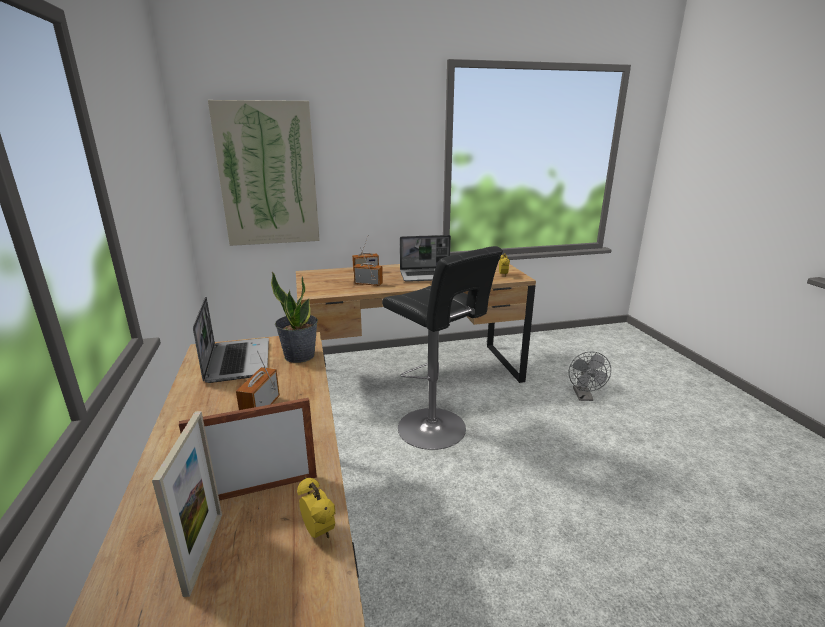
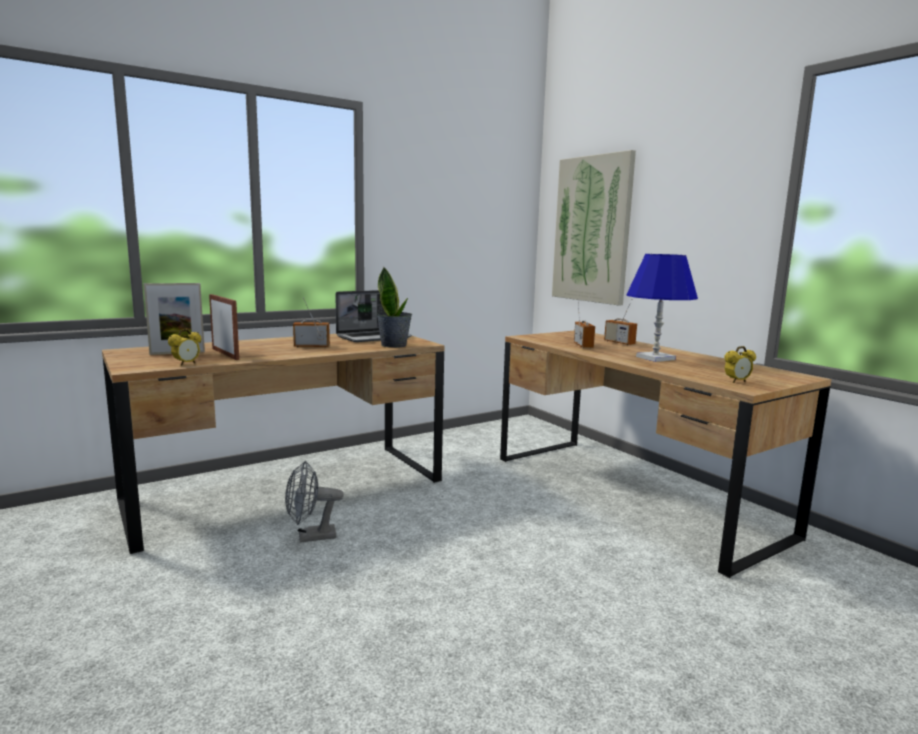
camera: 70 degrees right, 10 degrees down
(428, 276) = (655, 358): laptop -> blue table lamp
(435, 430) = (528, 523): black stool -> none
(584, 397) = (761, 643): grey fan -> grey fan (310, 537)

